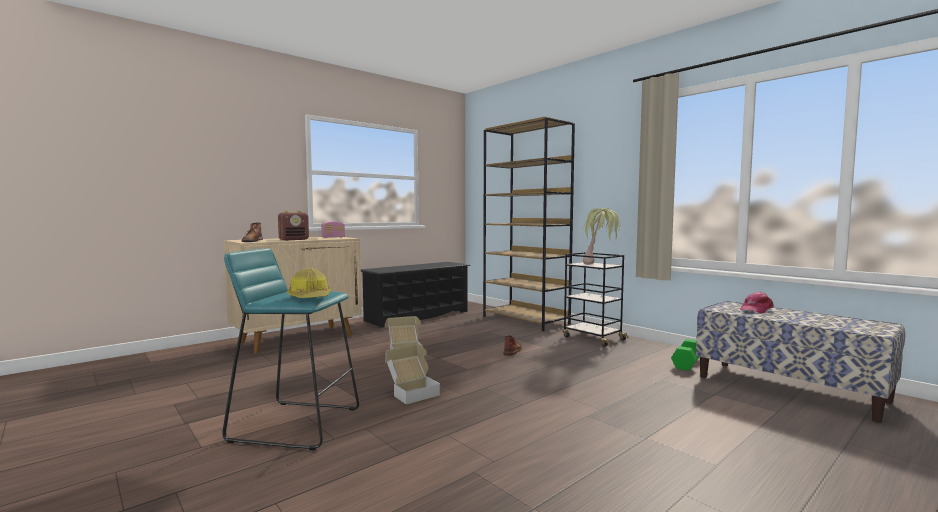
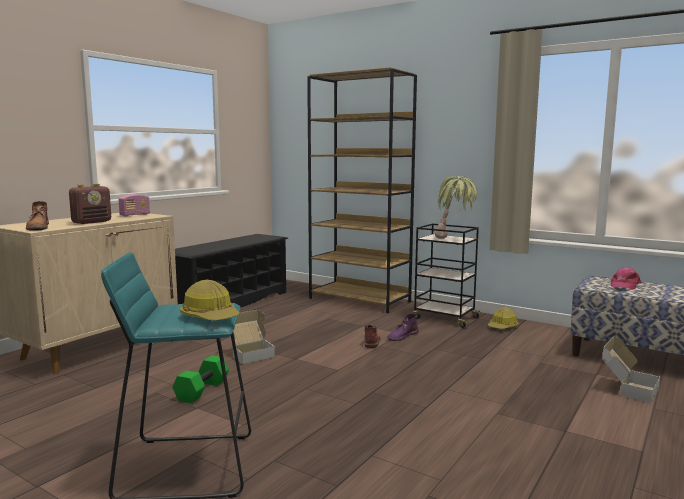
camera: 15 degrees left, 5 degrees up
(412, 392) = (296, 407): cardboard box -> cardboard box (627, 389)
(543, 349) = (402, 336): none -> purple boot
(644, 348) = (502, 327): none -> hard hat
(686, 363) = (551, 341): green dumbbell -> green dumbbell (201, 390)

